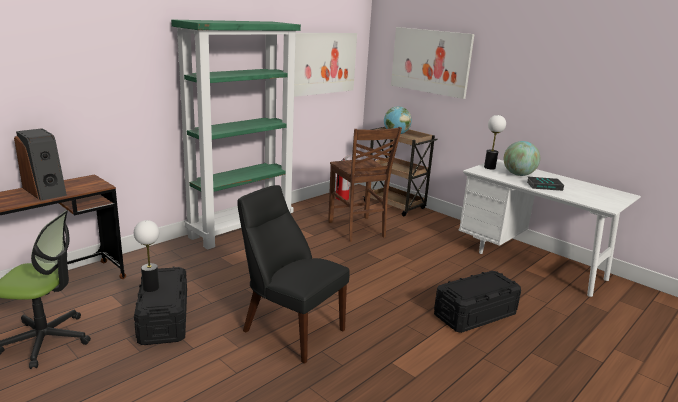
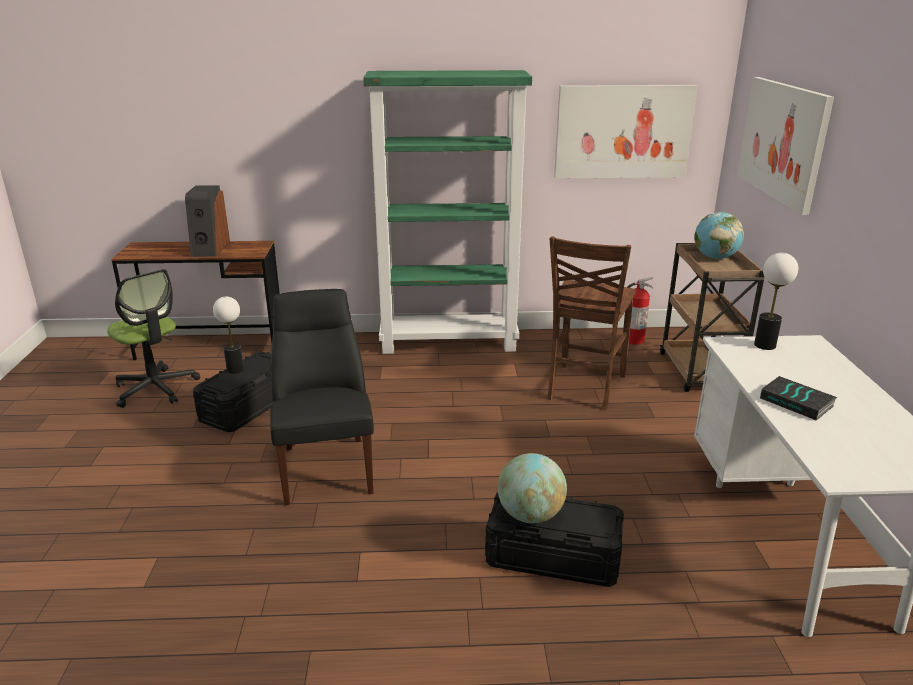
camera: 45 degrees right, 5 degrees up
(518, 175) = (793, 370): globe -> globe (530, 515)

